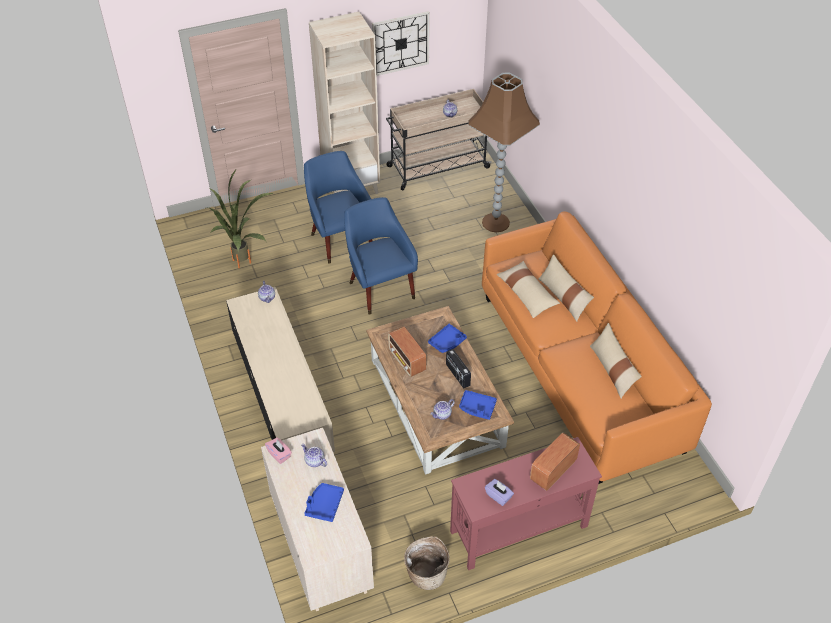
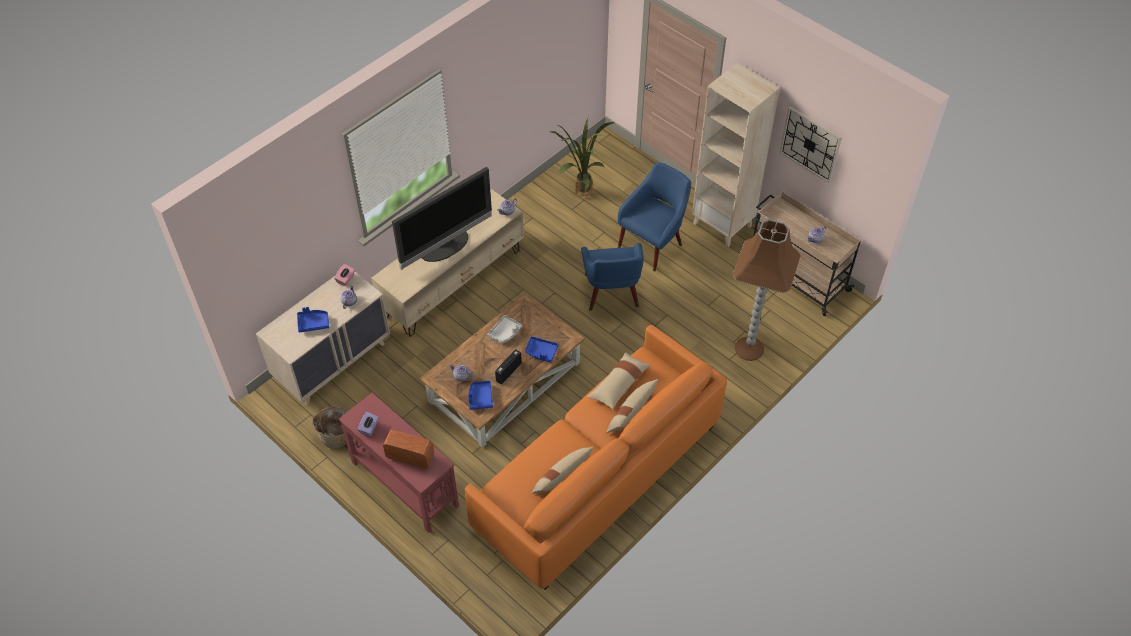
camera: 65 degrees right, 5 degrees up
(279, 362) = (445, 247): none -> television
(380, 287) = (611, 294): blue armchair -> blue armchair turned 135 degrees clockwise
(407, 361) = (505, 332): radio -> grey tray

